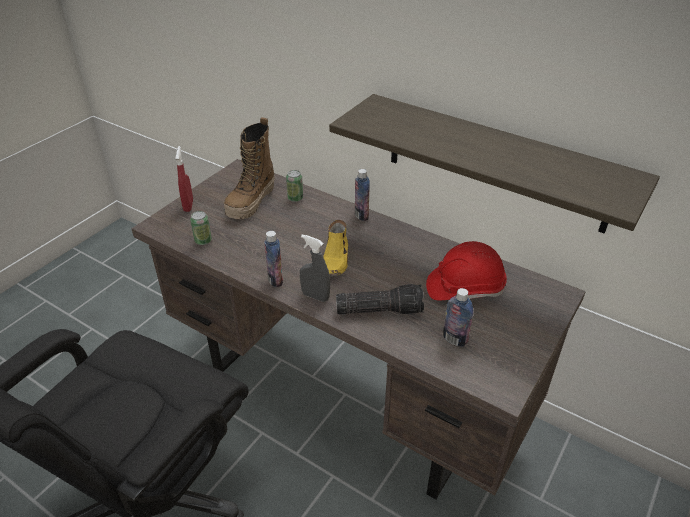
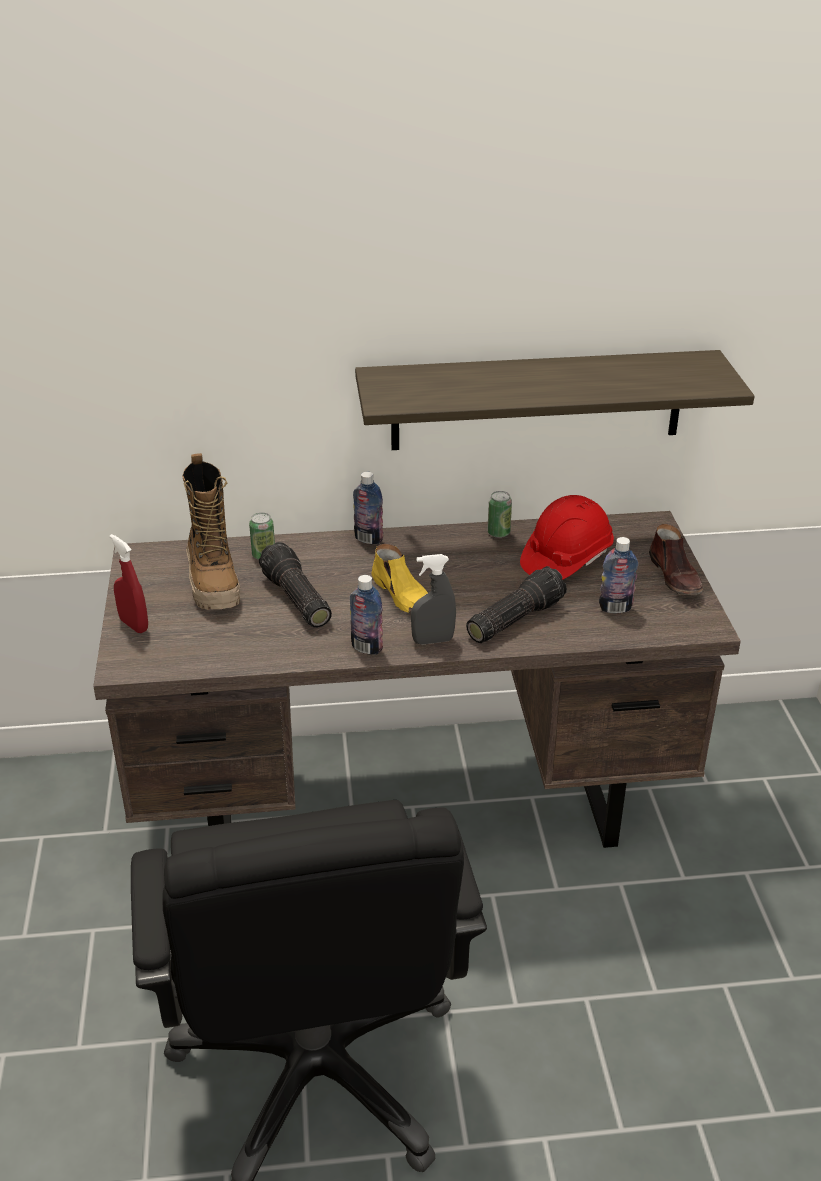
camera: 40 degrees left, 5 degrees down
(203, 241) = (217, 652): can -> can (498, 533)
(277, 231) = (295, 599): none -> flashlight
(528, 341) = (676, 576): none -> brown shoe

